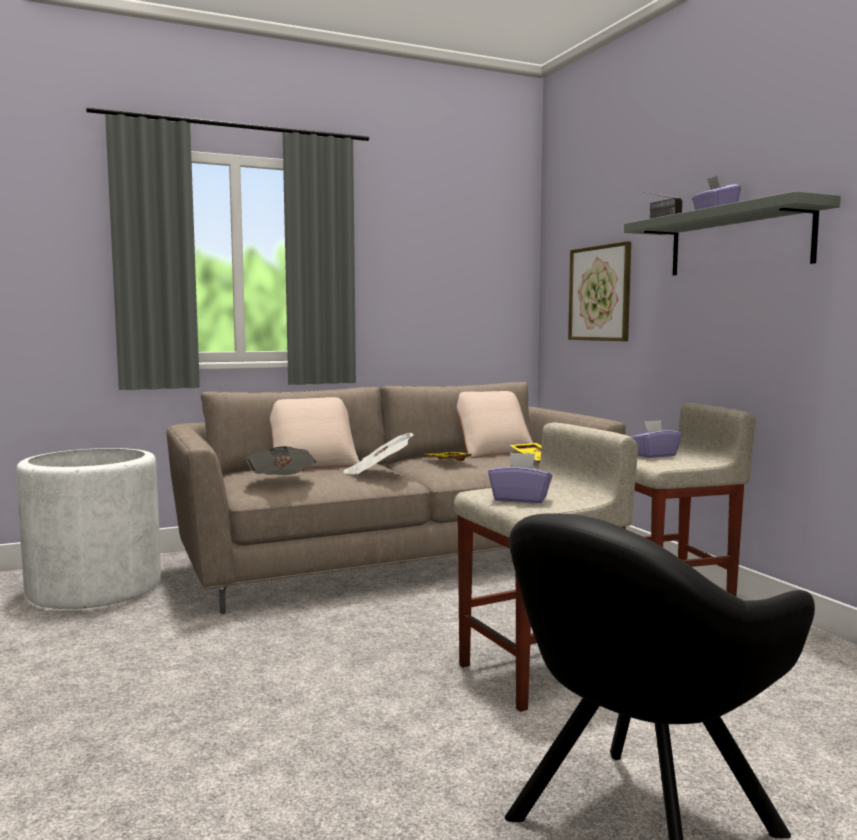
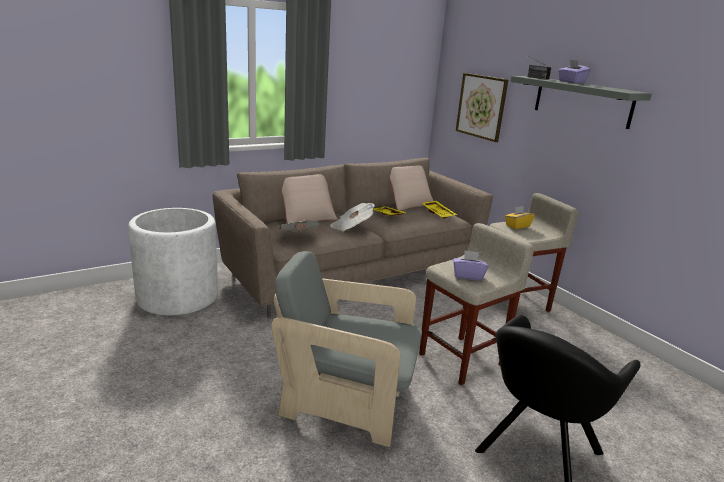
camera: 10 degrees left, 15 degrees up
(288, 729) = (346, 401): none -> grey armchair
(654, 455) = (517, 226): purple tissue box -> yellow tissue box

